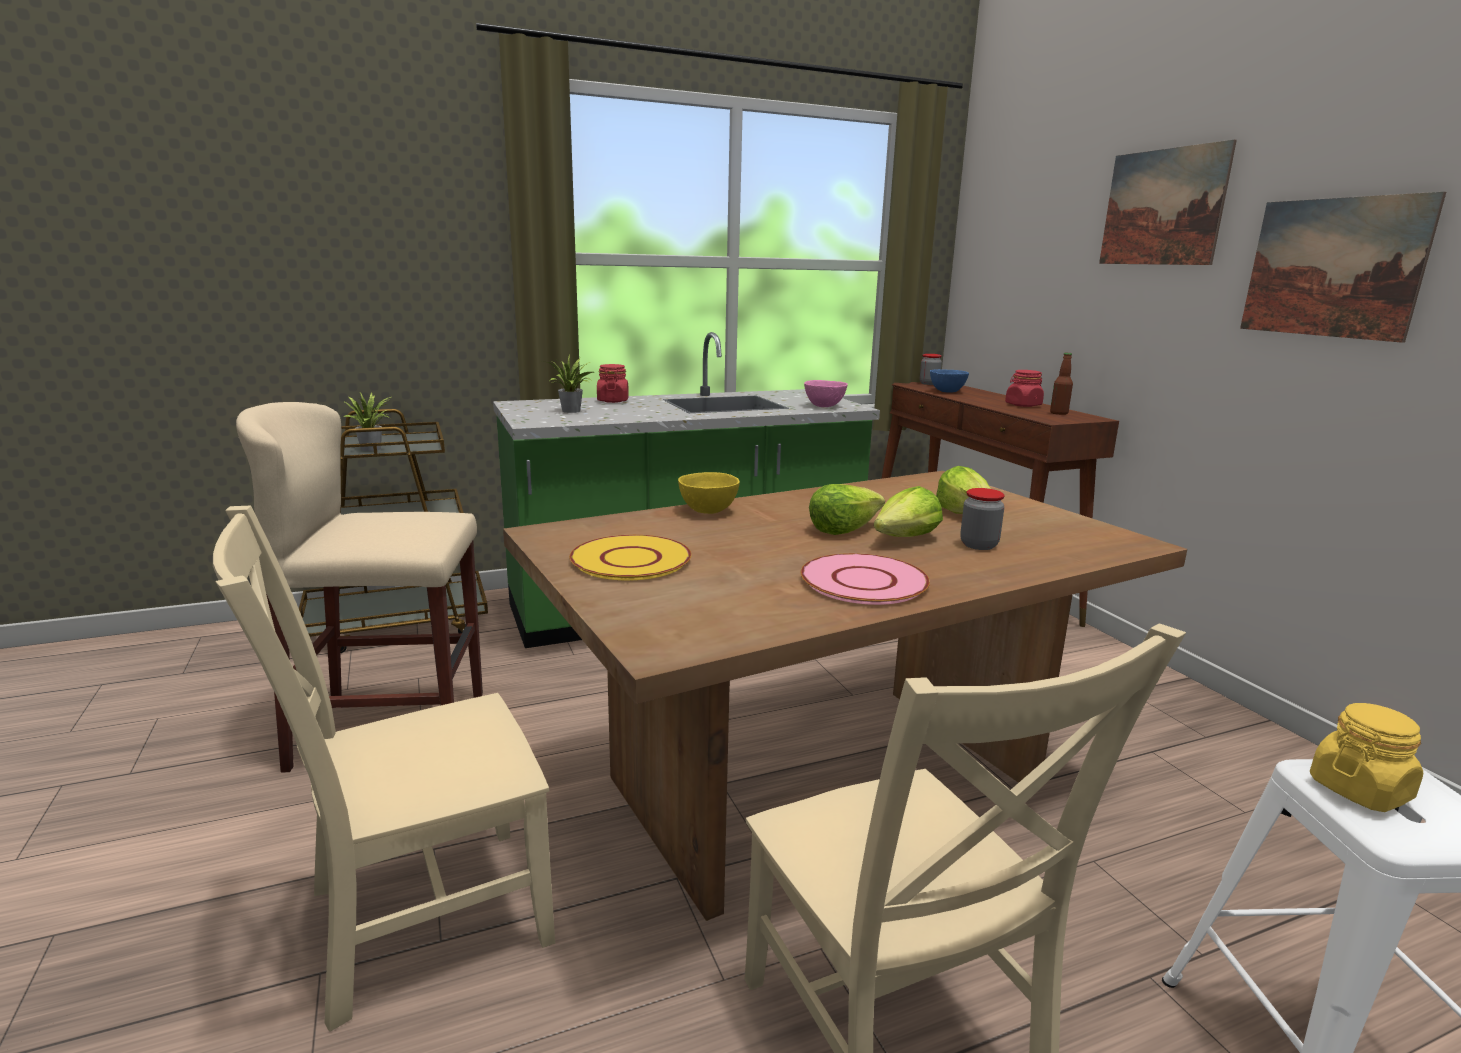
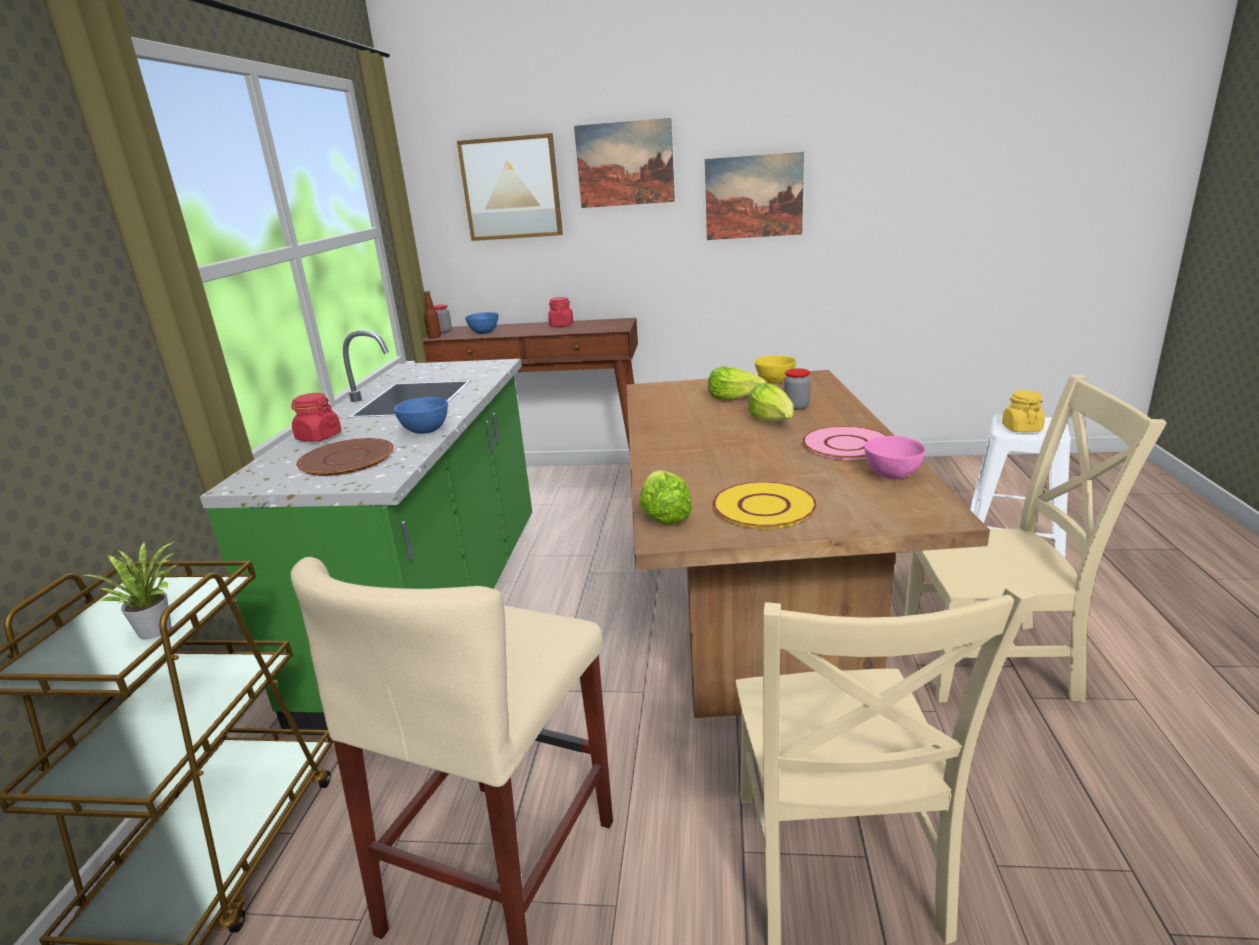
camera: 60 degrees left, 5 degrees up
(572, 411) = (346, 459): potted plant -> brown plate
(645, 416) = (425, 431): none -> blue bowl
(709, 511) = (661, 466): yellow bowl -> yellow bowl (775, 381)
(825, 406) = (482, 370): pink bowl -> pink bowl (892, 475)
(843, 529) = (740, 433): lettuce -> lettuce (664, 514)
(1040, 233) = (511, 188): none -> picture
(1059, 413) = (599, 323): bottle -> bottle (434, 337)

